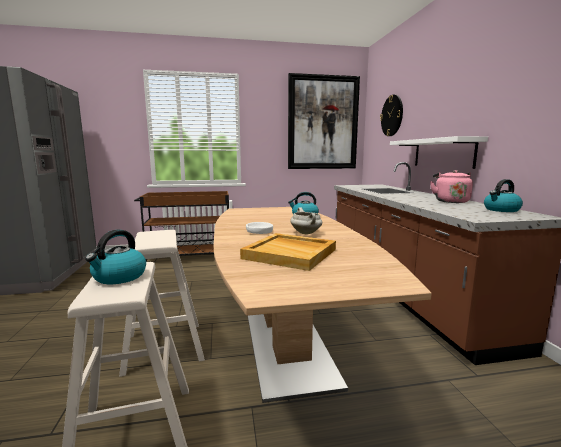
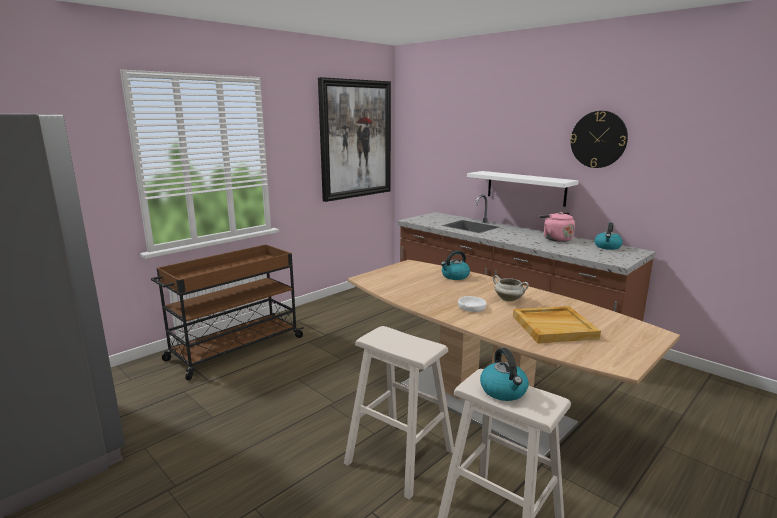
camera: 35 degrees left, 5 degrees up
(392, 115) = (446, 137): wall clock -> wall clock (598, 139)

